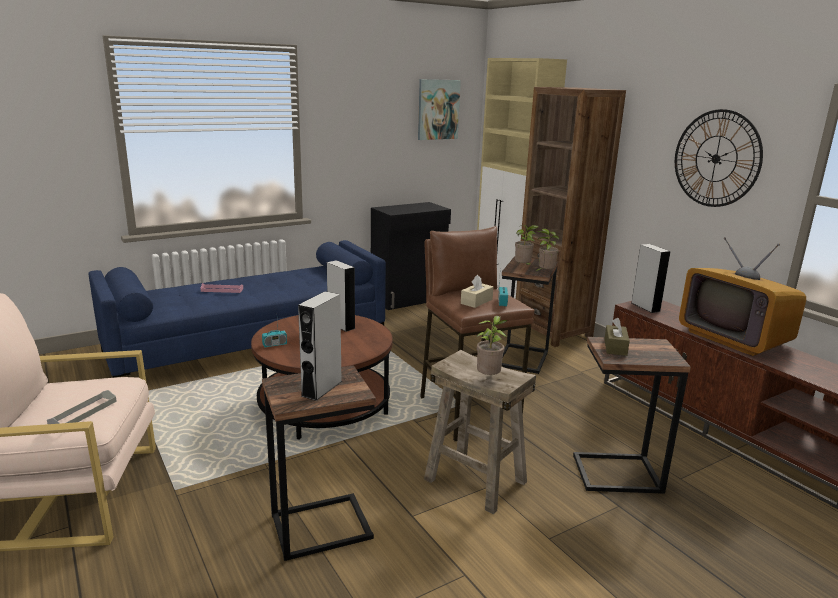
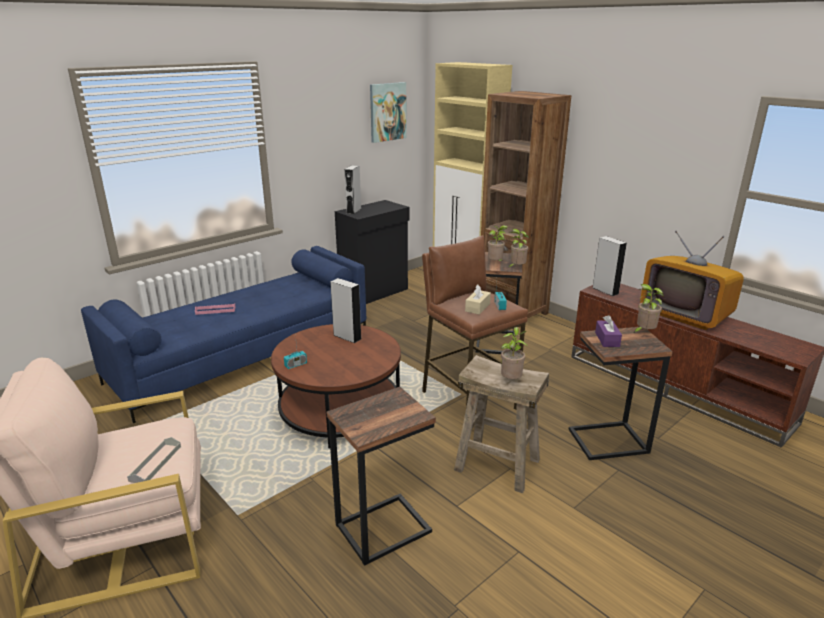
camera: 10 degrees left, 5 degrees up
(321, 388) = (385, 414): grey speaker -> grey speaker (353, 211)
(615, 347) = (607, 339): brown tissue box -> purple tissue box
(664, 345) = (643, 332): none -> potted plant
(716, 158) = (657, 158): wall clock -> none

